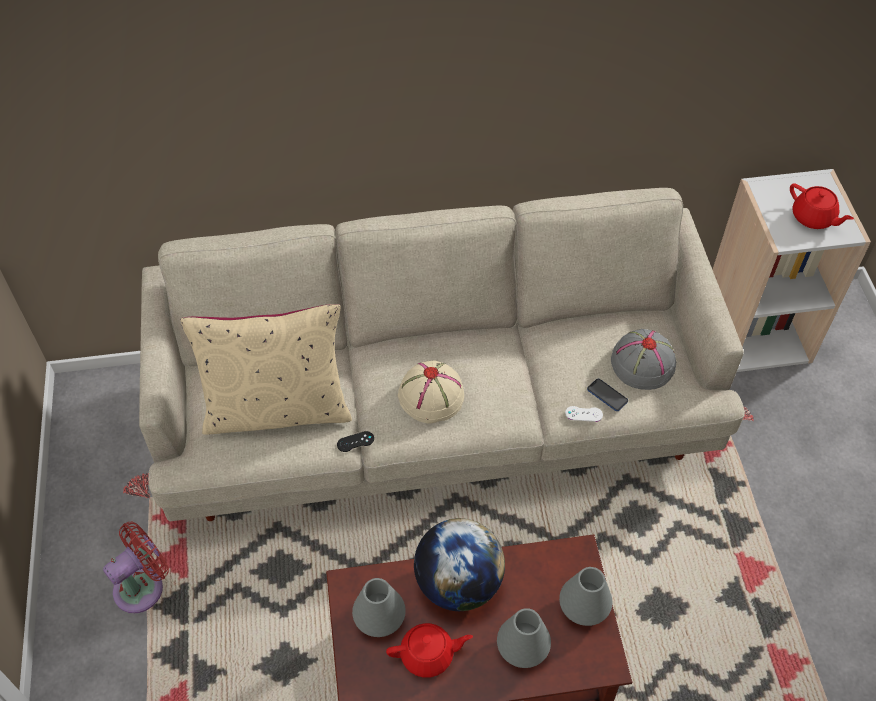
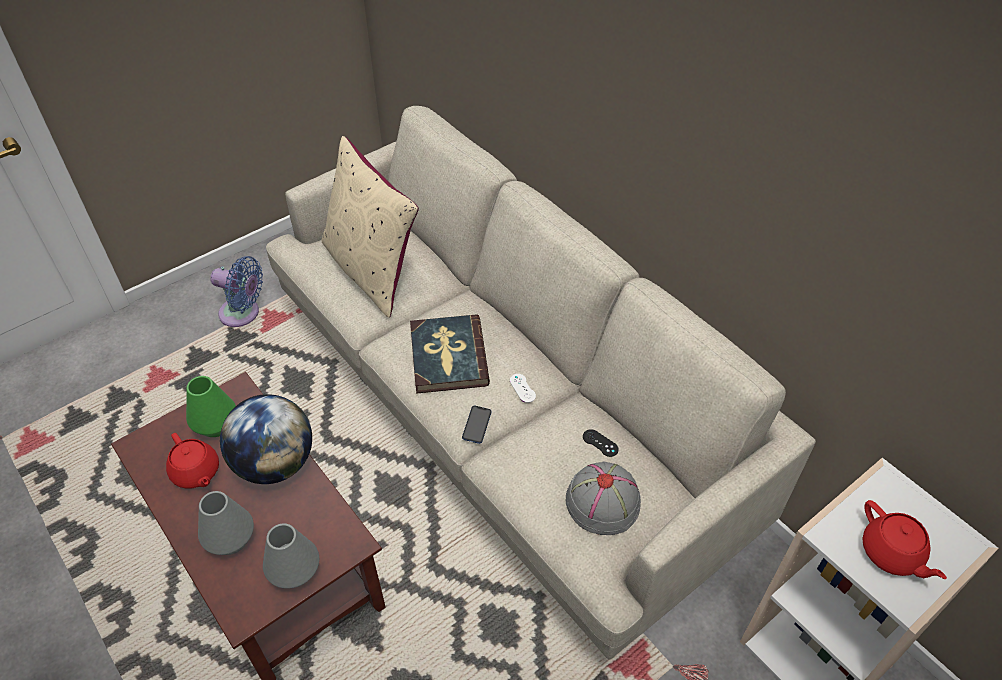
camera: 60 degrees right, 5 degrees down
(143, 586) = (243, 314): red fan -> blue fan
(355, 441) = (371, 330): black game controller -> black game controller (600, 443)
(380, 619) = (216, 425): grey vase -> green vase
(432, 396) = (448, 356): beige hat -> book
(584, 414) = (506, 477): white game controller -> white game controller (522, 388)
(607, 395) = (541, 487): phone -> phone (477, 425)
(813, 218) = (891, 554): red teapot -> red teapot turned 45 degrees counterclockwise

